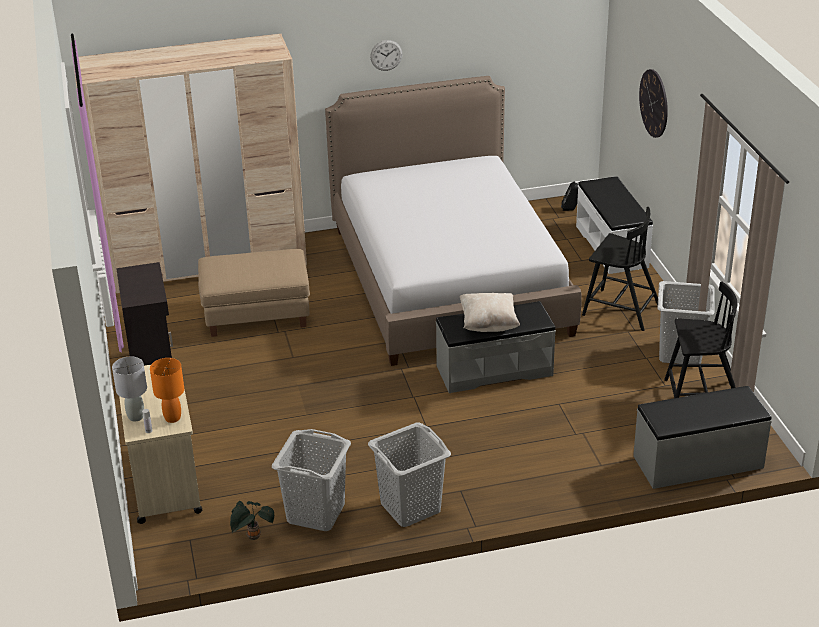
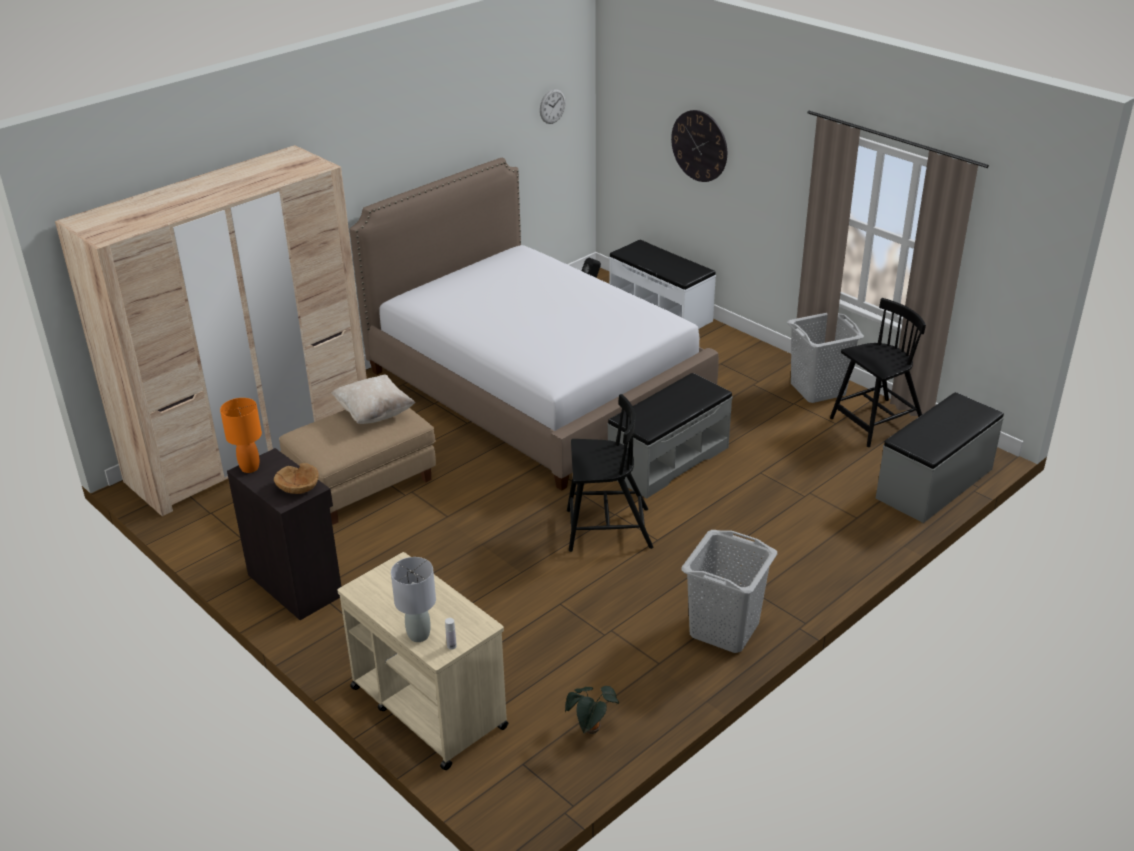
camera: 30 degrees left, 0 degrees up
(148, 294) = (298, 488): none -> brown bowl
(173, 418) = (466, 620): orange table lamp -> orange table lamp (250, 468)
(315, 513) = (633, 675): grey laundry basket -> none
(386, 55) = (402, 152): wall clock -> wall clock (552, 106)
(488, 324) = (668, 409): beige pillow -> beige pillow (374, 413)
(620, 310) = (726, 367): black chair -> black chair (606, 529)

